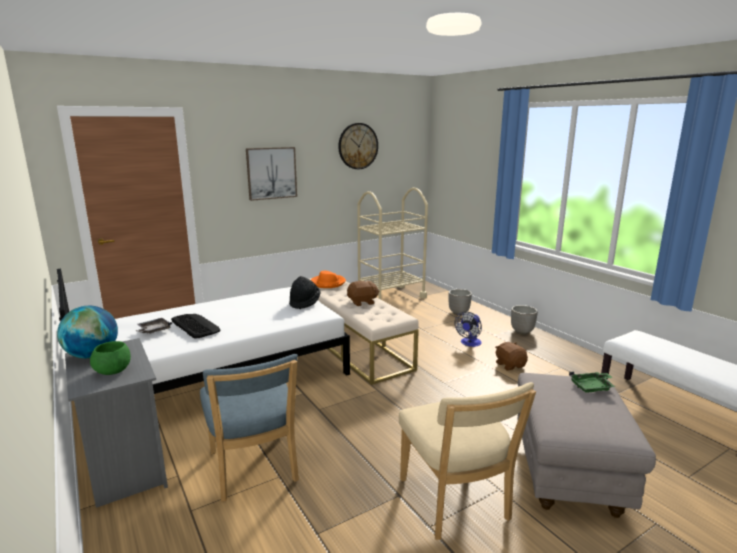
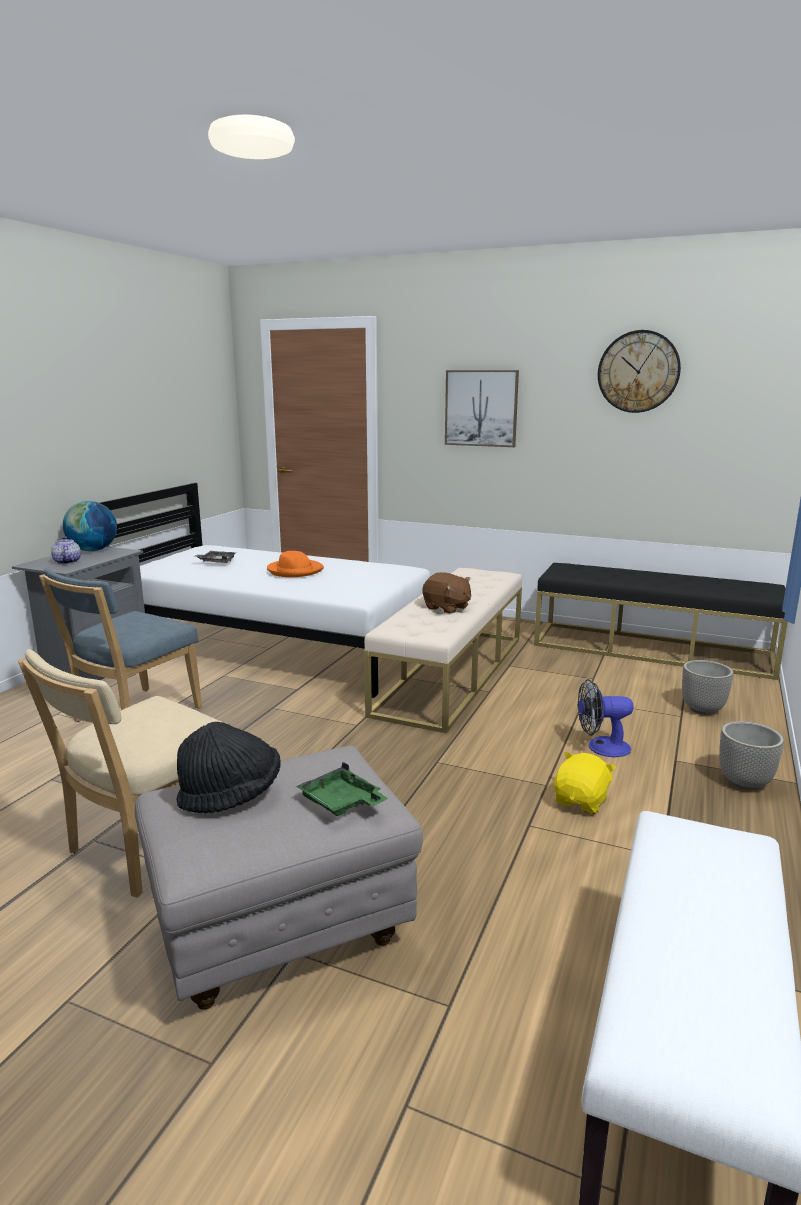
camera: 55 degrees right, 0 degrees up
(113, 371) = (67, 562): green bowl -> teapot
(195, 326) = (245, 568): keyboard -> none
(304, 303) = (378, 584): black hat -> black hat (231, 796)
(328, 283) = (477, 578): orange hat -> orange hat (294, 570)
(391, 296) = (652, 649): beige cart -> black bench
(510, 365) = (581, 801): brown plush toy -> yellow plush toy

